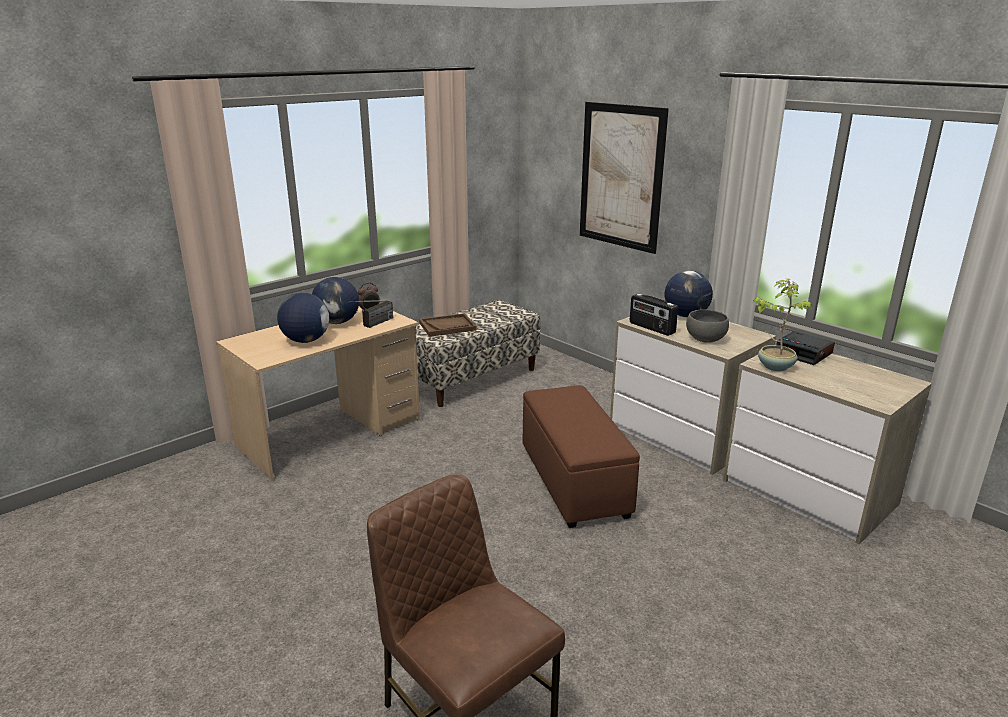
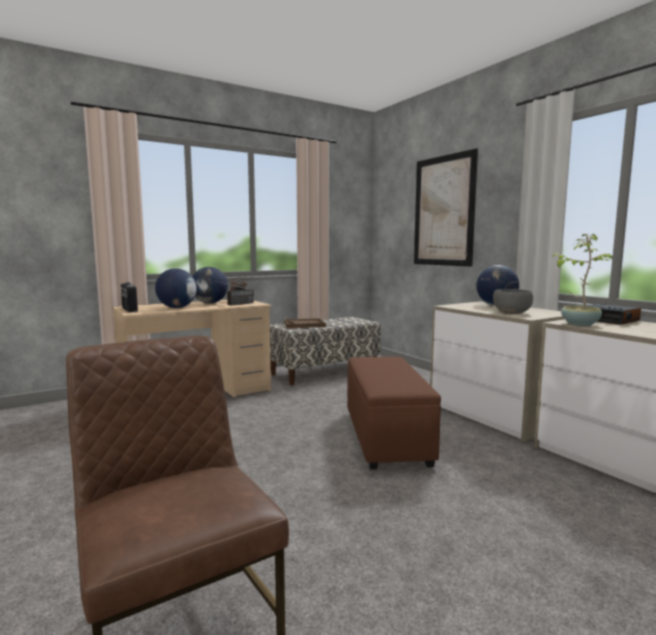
camera: 10 degrees right, 15 degrees down
(651, 328) = (463, 308): radio -> radio (129, 309)

